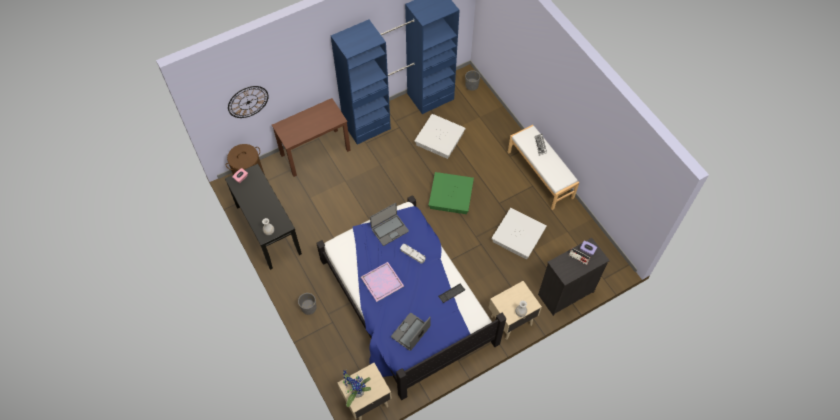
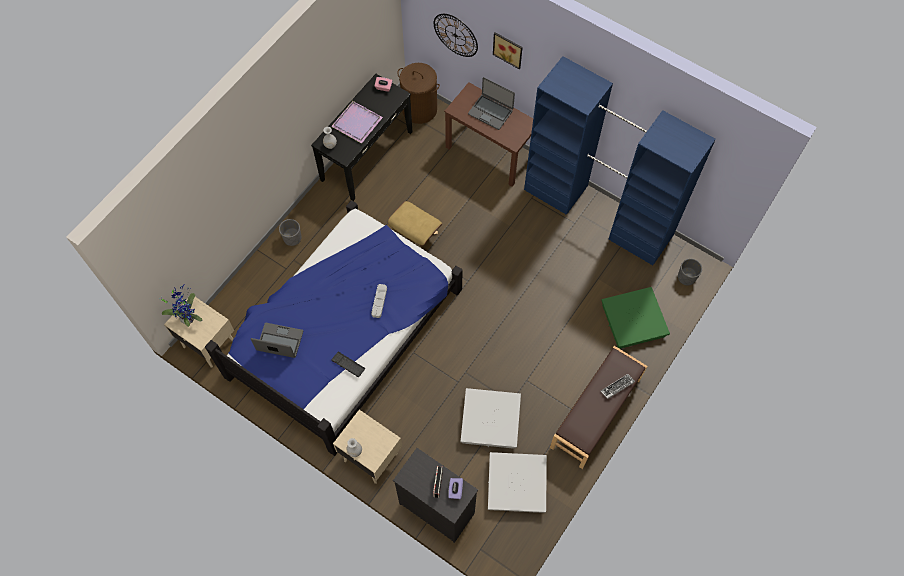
camera: 65 degrees right, 5 degrees up
(290, 71) = (508, 49): none -> picture
(354, 224) = (415, 236): none -> beige ottoman
(381, 282) = (328, 284): purple tray -> purple tray (357, 122)
(389, 230) = (399, 264): laptop -> laptop (490, 112)
(439, 139) = (582, 274): white storage box -> white storage box (516, 484)
(451, 195) = (508, 321): green storage box -> green storage box (633, 321)
(540, 174) = (596, 413): white bench -> brown bench

